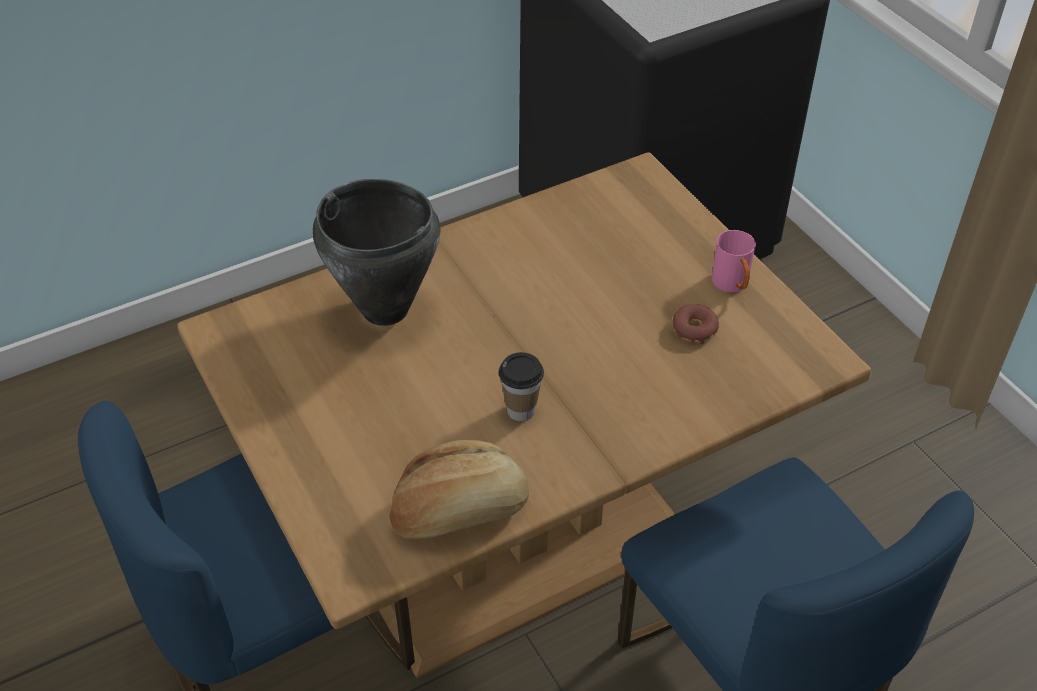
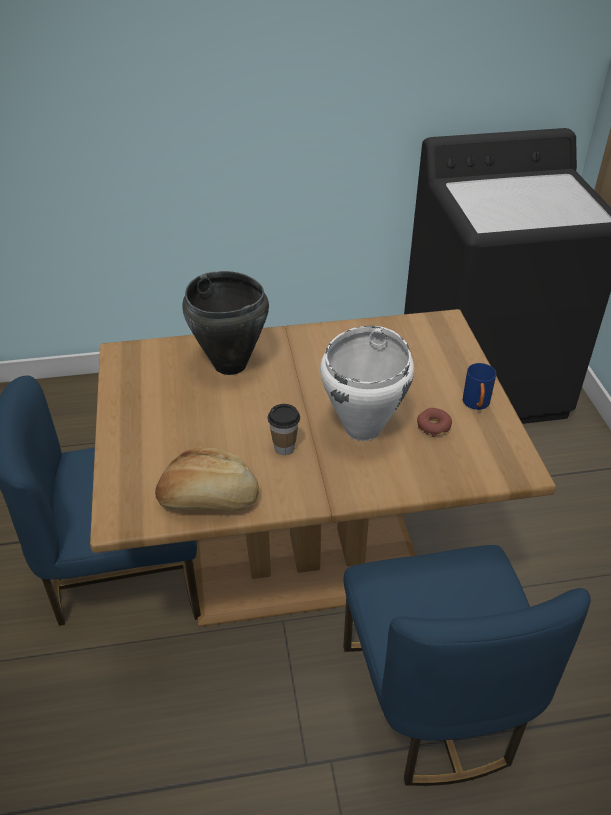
camera: 20 degrees right, 5 degrees down
(609, 355) = (363, 428): none -> white cooking pot
(733, 285) = (476, 405): pink mug -> blue mug

